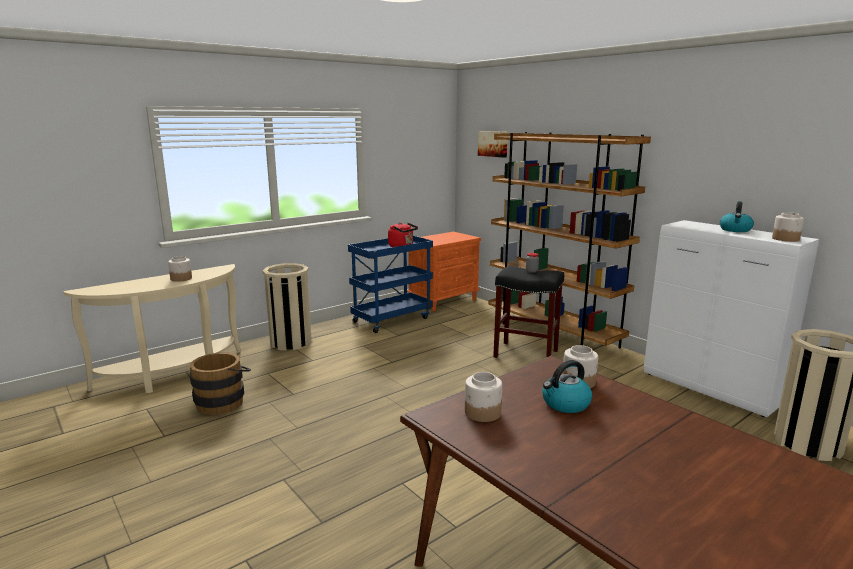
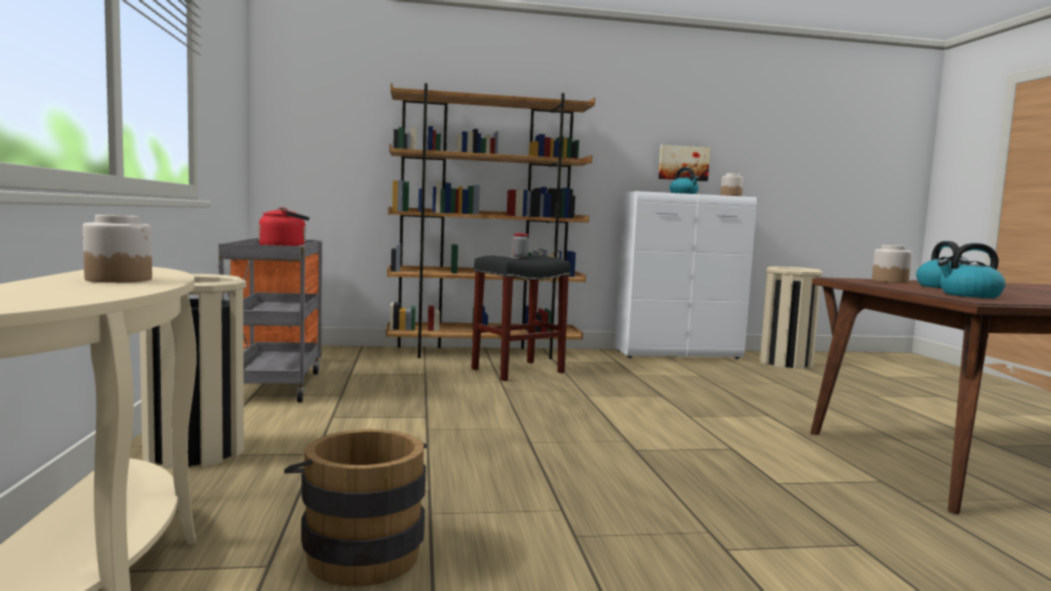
camera: 60 degrees left, 10 degrees down
(392, 319) = (273, 385): blue cart -> grey cart
(482, 413) = (969, 295): jar -> kettle
(493, 143) = (338, 106): picture -> picture (683, 163)

